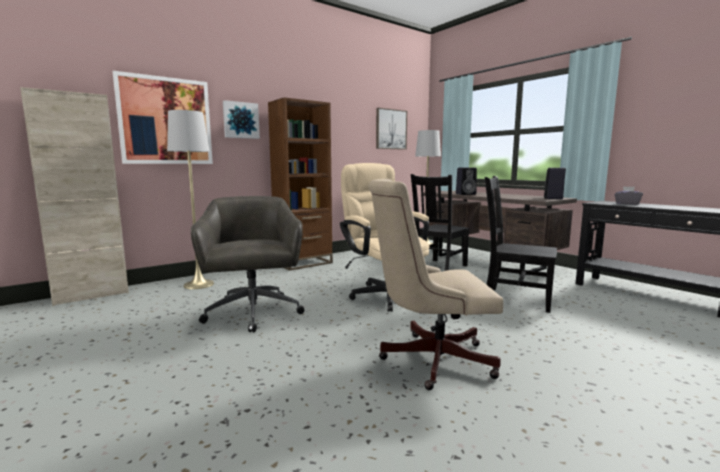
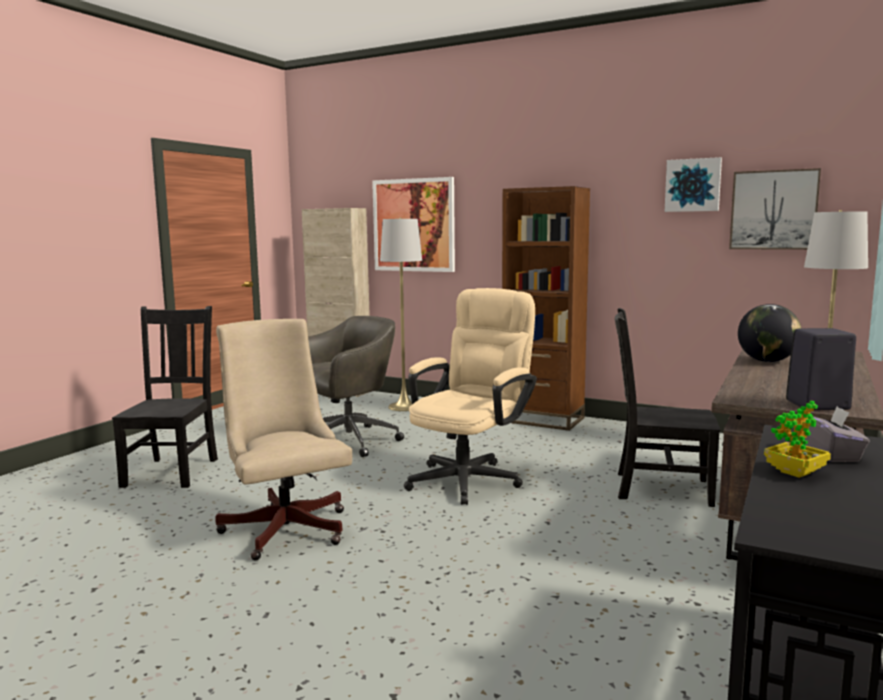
camera: 65 degrees right, 0 degrees up
(240, 120) = (490, 217): picture -> picture (693, 185)
(466, 194) = (767, 361): black speaker -> globe
(514, 299) = (554, 557): black chair -> black chair (172, 471)
(654, 206) = (795, 472): none -> potted plant

